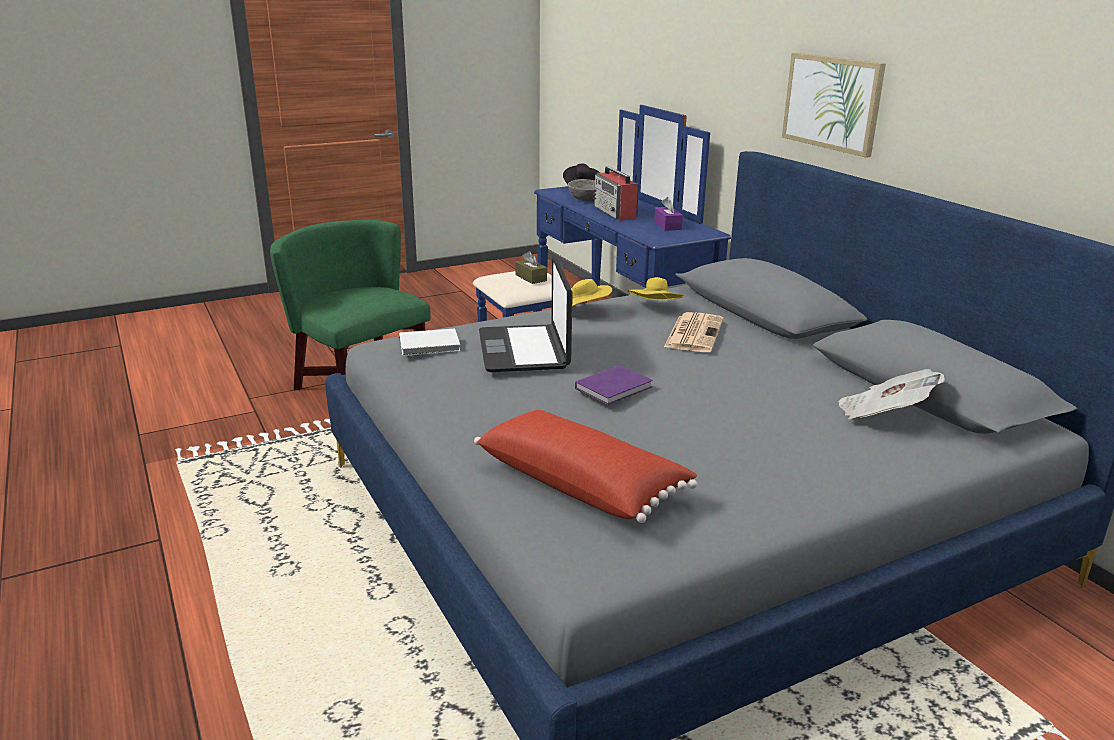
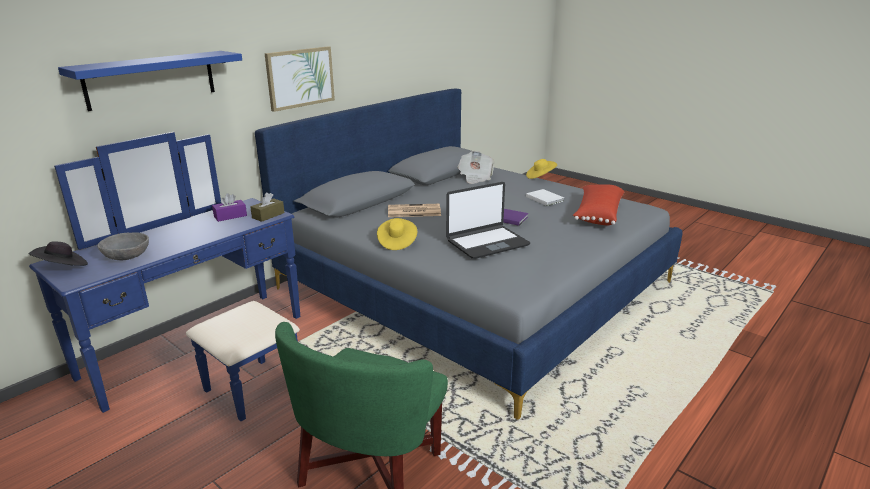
camera: 110 degrees left, 0 degrees up
(431, 345) = (508, 270): white book -> white book (544, 198)
(531, 278) = (240, 318): brown tissue box -> brown tissue box (268, 215)
(615, 213) = (186, 238): radio -> none
(655, 308) = (375, 225): yellow hat -> yellow hat (540, 176)
(695, 55) = (151, 79): none -> blue shelf

